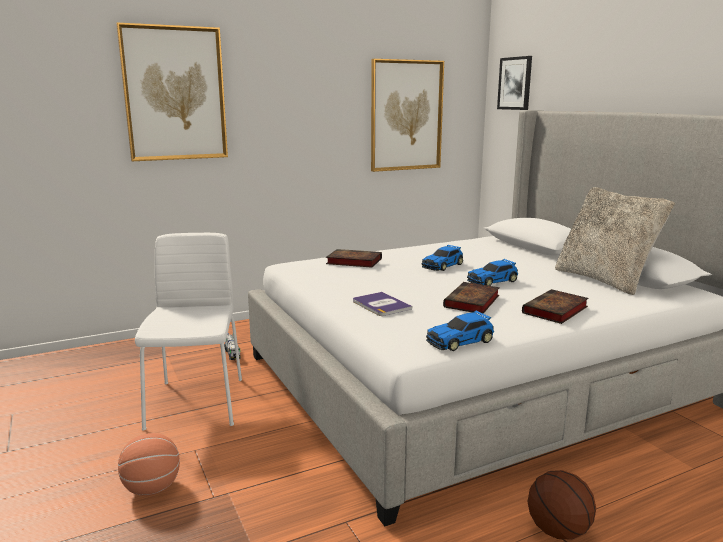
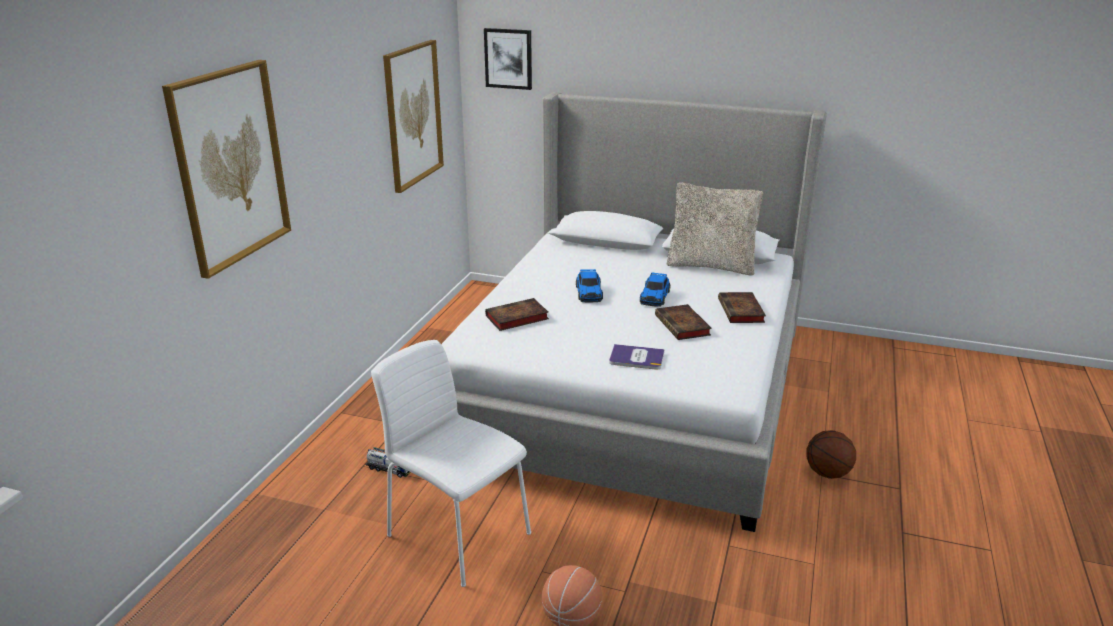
camera: 45 degrees left, 10 degrees up
(461, 341) = (745, 366): toy car -> none

